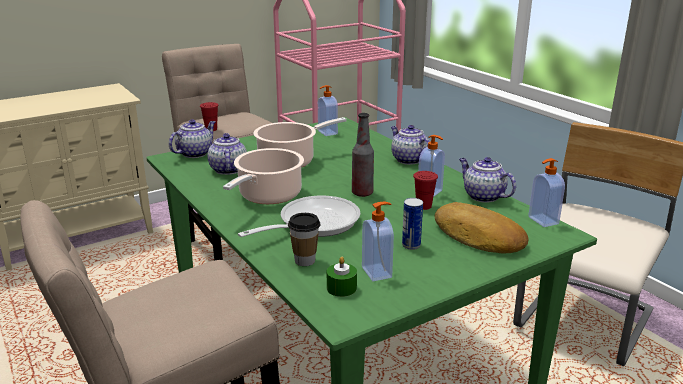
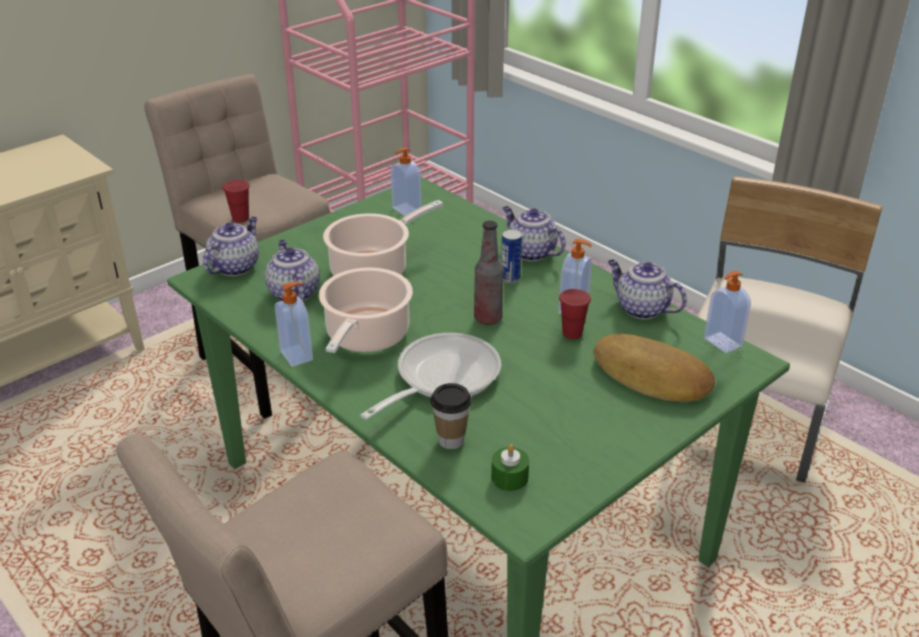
camera: 10 degrees left, 10 degrees up
(377, 272) = (545, 448): soap dispenser -> soap dispenser (297, 355)
(411, 245) = (574, 400): can -> can (510, 278)

